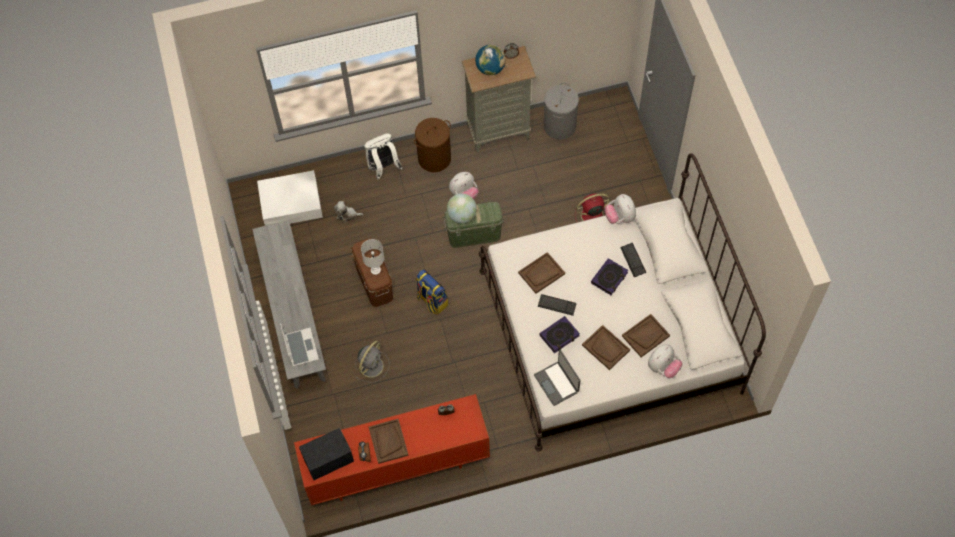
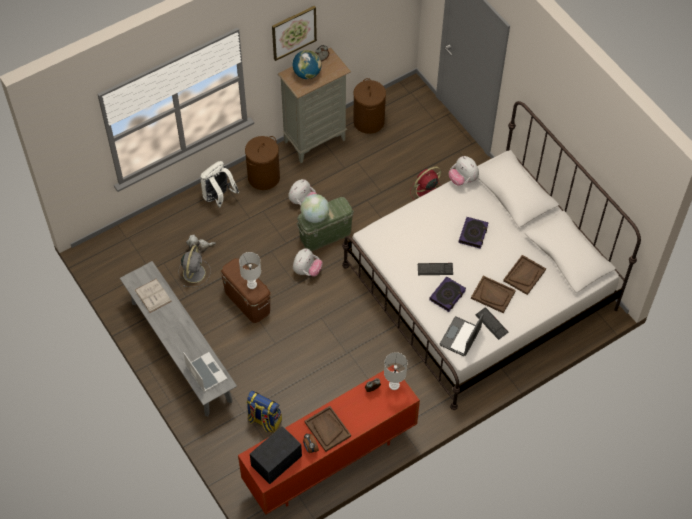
camera: 20 degrees left, 5 degrees down
(277, 255) = (153, 295): none -> white book
(292, 203) = (142, 250): white storage box -> none
(372, 365) = (272, 376): grey fan -> grey fan (194, 272)
(432, 301) = (307, 303): backpack -> backpack (264, 420)
(469, 415) = (394, 385): none -> white table lamp
(481, 25) = (293, 32): none -> picture
(541, 273) = (410, 246): brown tray -> none
(557, 383) = (461, 337): laptop -> laptop turned 75 degrees clockwise
(559, 125) = (368, 121): grey laundry basket -> brown laundry basket
(633, 260) = (488, 213): keyboard -> keyboard (491, 324)
(663, 367) = (550, 298): plush toy -> plush toy (307, 270)

